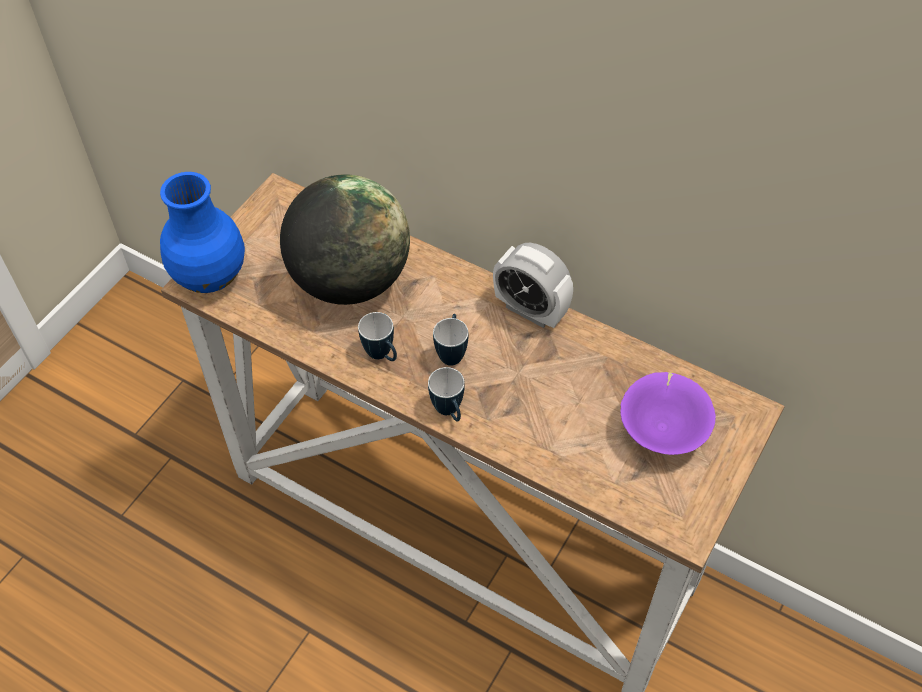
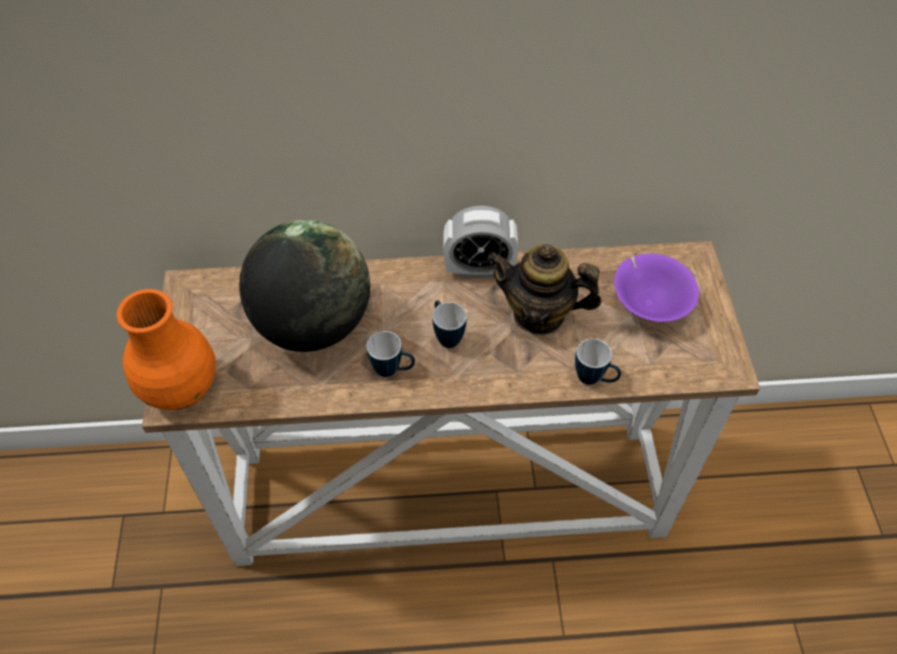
camera: 35 degrees left, 0 degrees up
(209, 275) = (180, 388): blue vase -> orange vase
(449, 412) = (485, 384): mug -> mug (594, 379)
(550, 380) = (539, 314): none -> teapot

